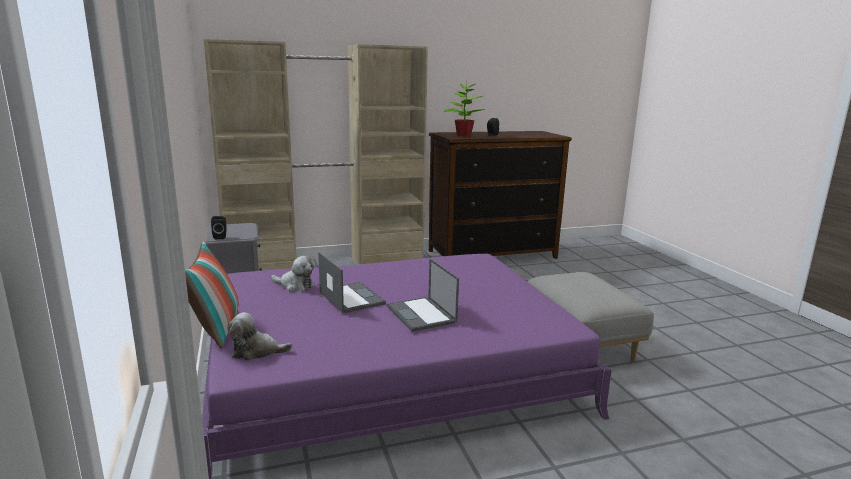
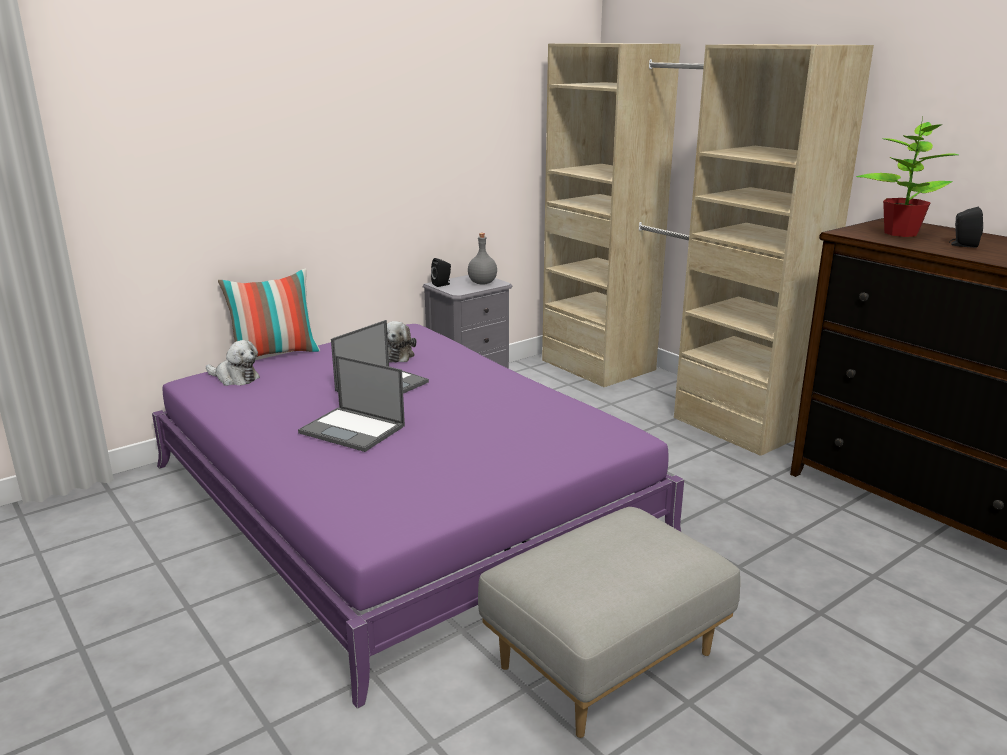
camera: 70 degrees right, 5 degrees up
(239, 228) = (482, 283): none -> grey bottle
(256, 351) = (235, 378): plush toy -> plush toy turned 135 degrees clockwise
(422, 314) = (353, 429): laptop -> laptop turned 105 degrees counterclockwise

